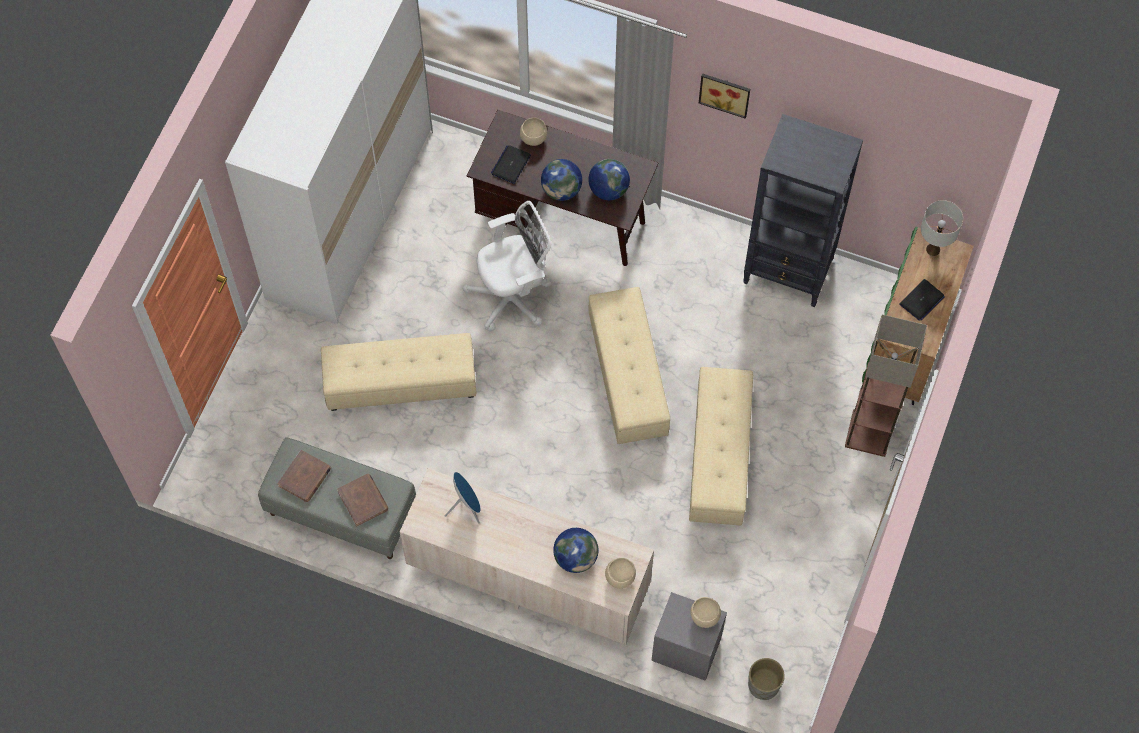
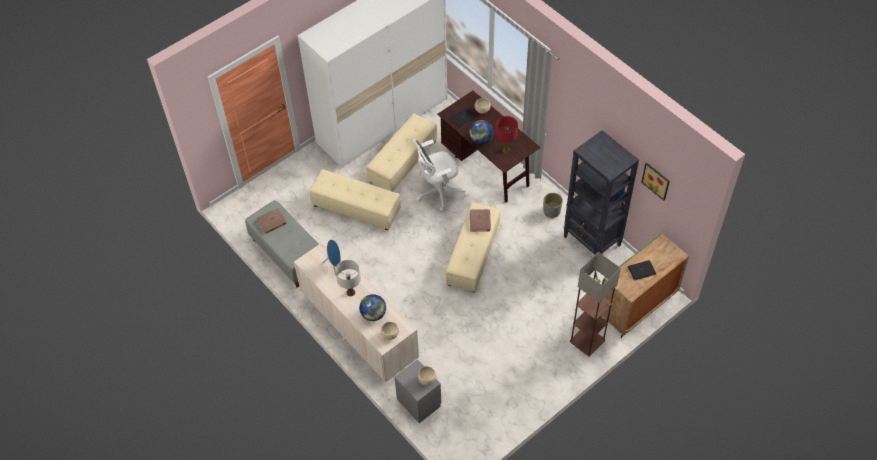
camera: 30 degrees right, 10 degrees down
(363, 500) = (292, 245): brown book -> brown book (480, 221)
(513, 297) = (438, 192): white office chair -> white office chair turned 150 degrees clockwise
(608, 190) = (505, 149): globe -> red table lamp
(720, 456) = (497, 315): beige ottoman -> beige ottoman (403, 161)
(725, 93) = (578, 109): picture -> picture (656, 180)
(763, 685) = (449, 441): grey planter -> grey planter (551, 211)
(933, 250) = (664, 248): white table lamp -> white table lamp (350, 292)

